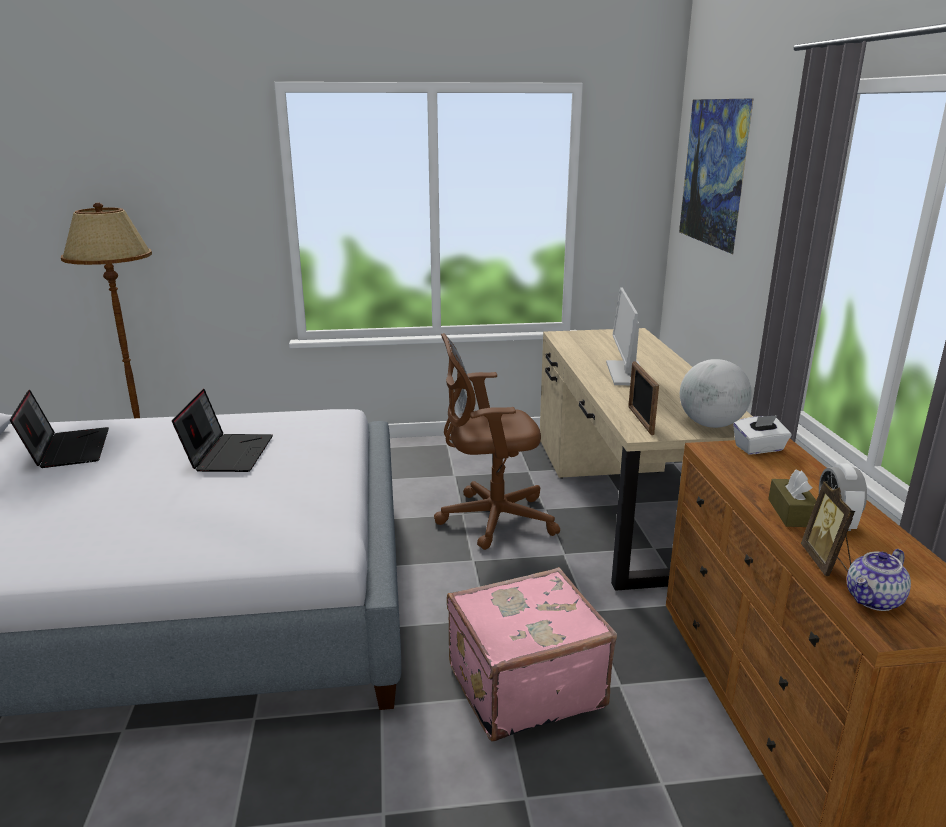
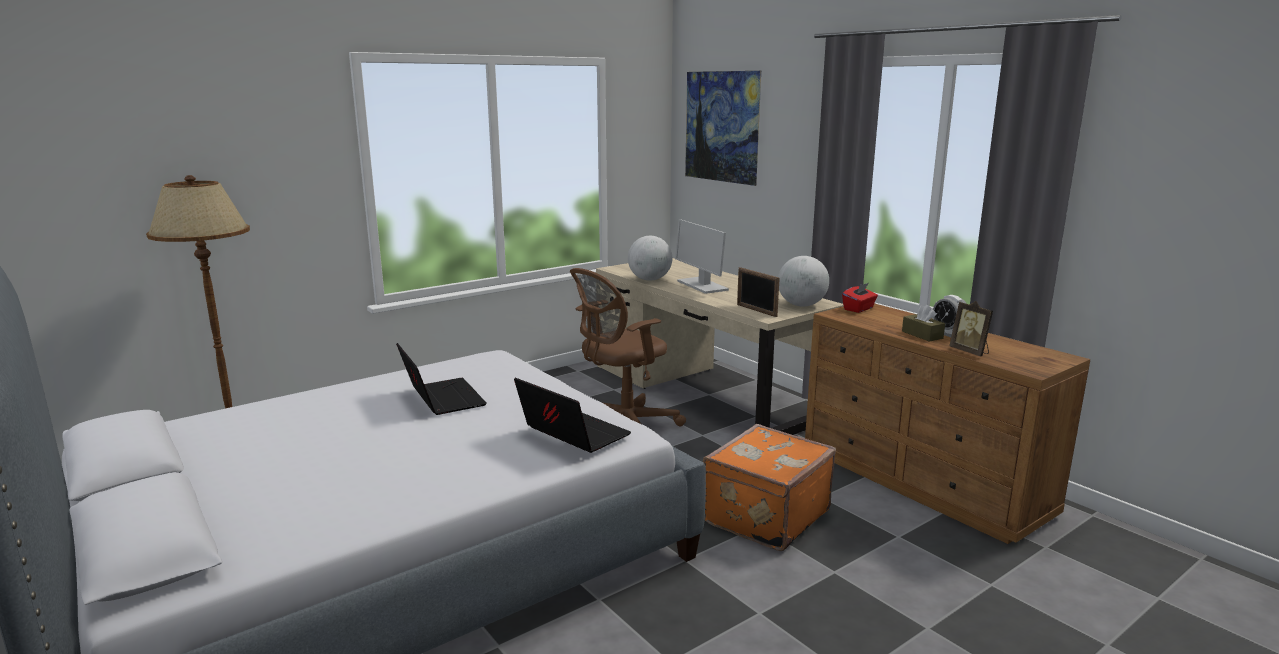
camera: 30 degrees left, 5 degrees down
(67, 449) = (264, 429): laptop -> laptop (571, 434)
(523, 684) = (764, 516): pink suitcase -> orange suitcase
(578, 355) = (649, 279): none -> globe
(759, 448) = (859, 309): white tissue box -> red tissue box
(874, 600) = (1012, 361): teapot -> none

